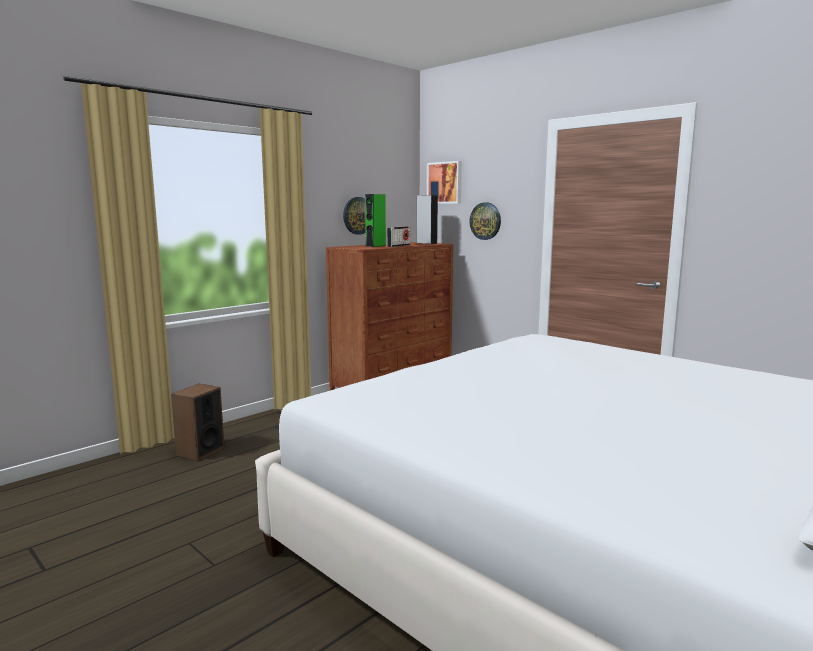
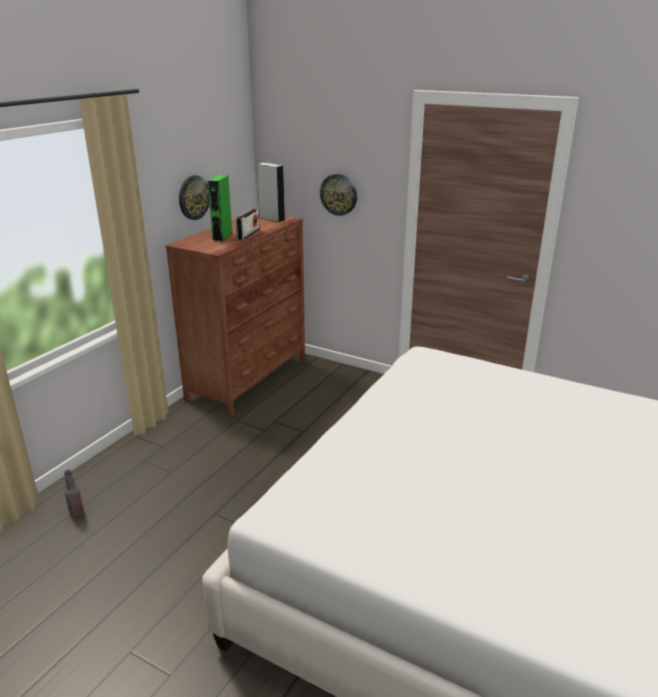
camera: 15 degrees left, 15 degrees up
(200, 451) = (77, 514): speaker -> bottle
(445, 183) = (287, 145): picture -> none

